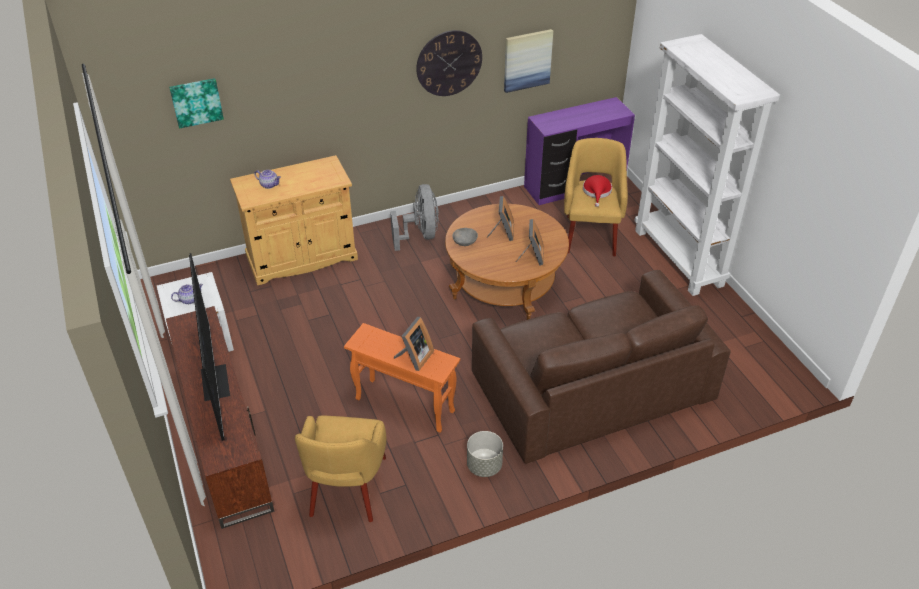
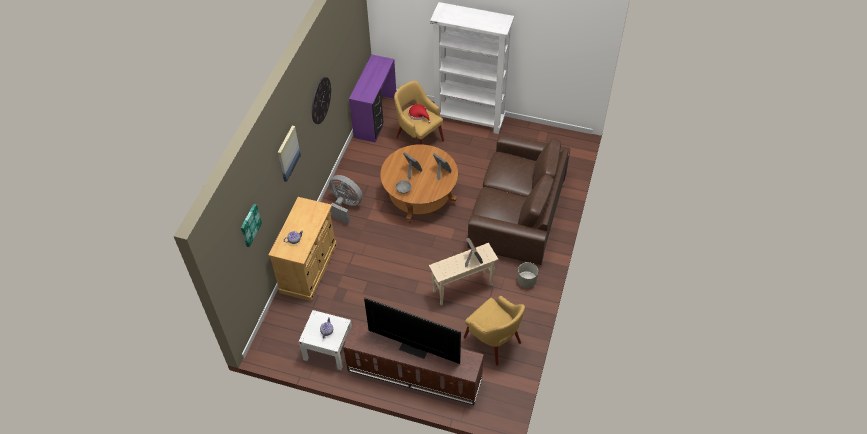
camera: 50 degrees left, 10 degrees up
(404, 405) = (463, 288): orange side table -> beige side table
(527, 60) = (342, 68): picture -> picture (288, 153)

